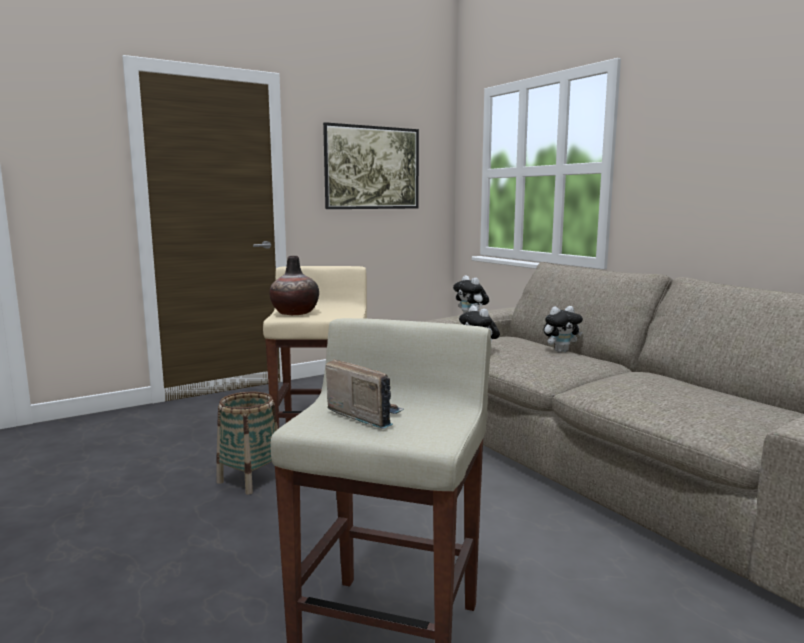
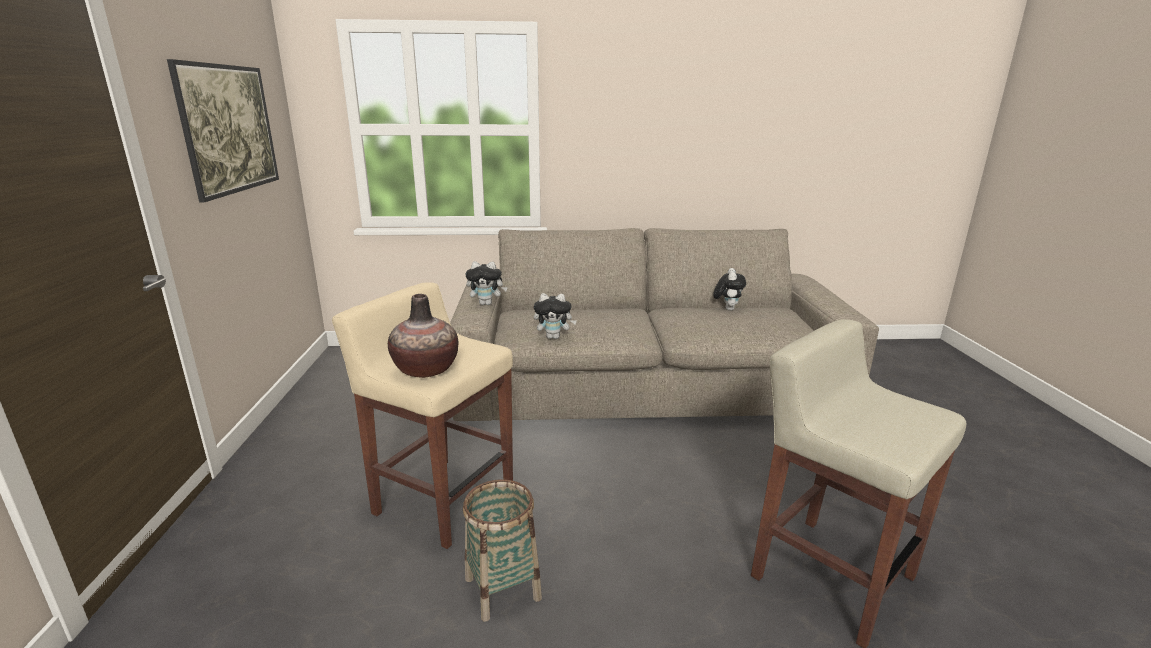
camera: 60 degrees left, 10 degrees up
(365, 415) = (877, 423): radio -> none
(561, 351) = (590, 311): plush toy -> plush toy (727, 309)

